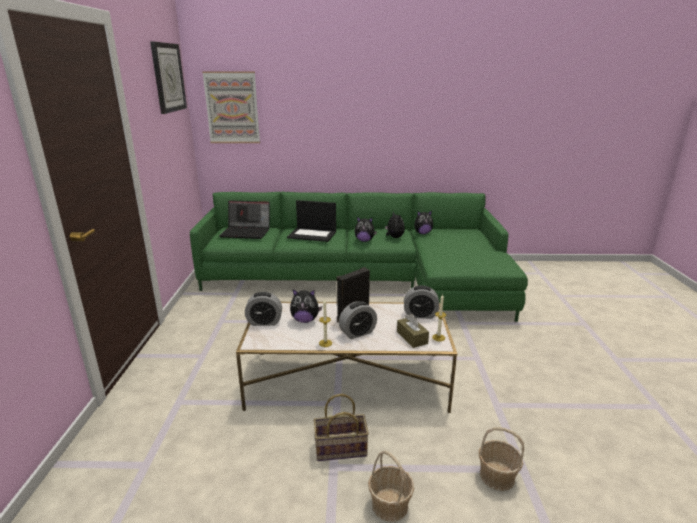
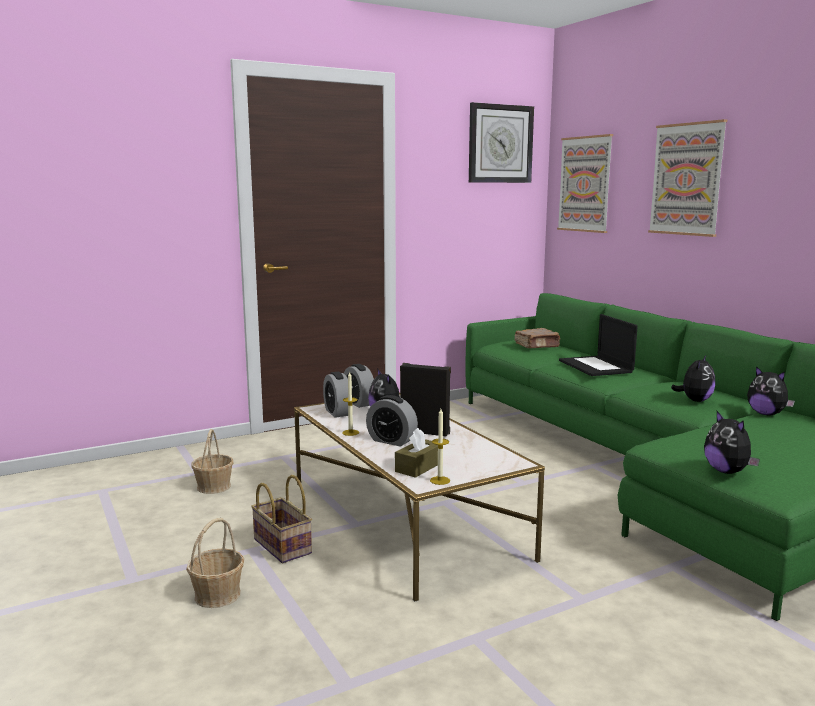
camera: 60 degrees right, 10 degrees down
(246, 232) = (537, 346): laptop -> brown book
(323, 105) = (687, 179): none -> picture
(364, 240) = (644, 391): plush toy -> plush toy (727, 471)
(420, 315) = (486, 461): alarm clock -> alarm clock (337, 412)
(497, 476) = (315, 662): basket -> basket (214, 486)

